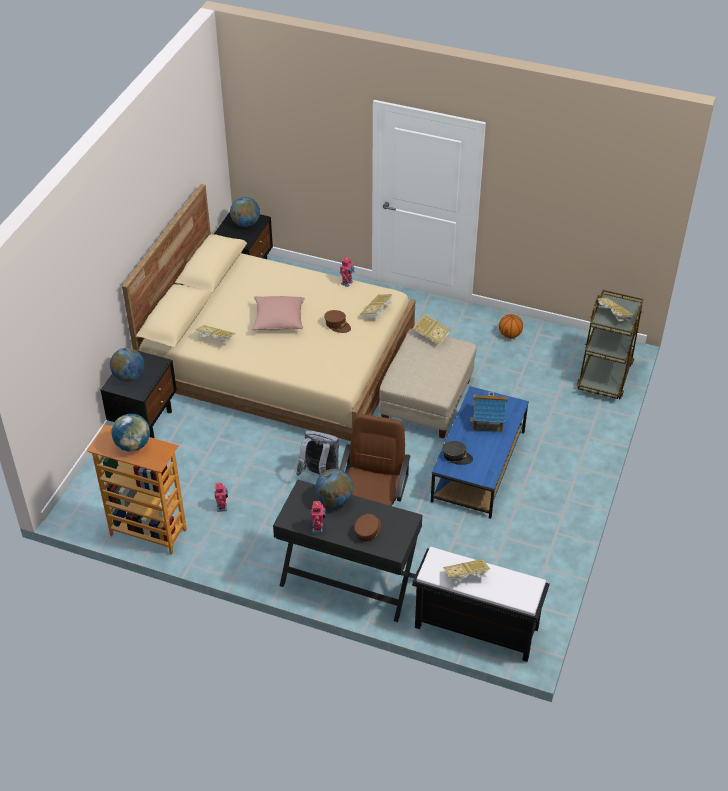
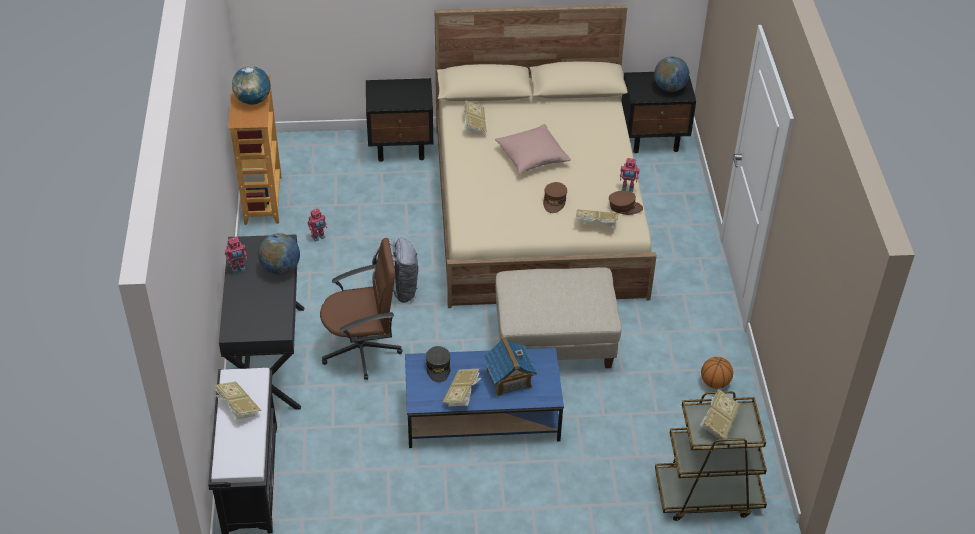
camera: 65 degrees right, 0 degrees up
(129, 376) = (393, 91): globe -> none
(368, 530) = (251, 305): brown cap -> brown cap (624, 207)
(431, 336) = (601, 285): book -> book (462, 394)

